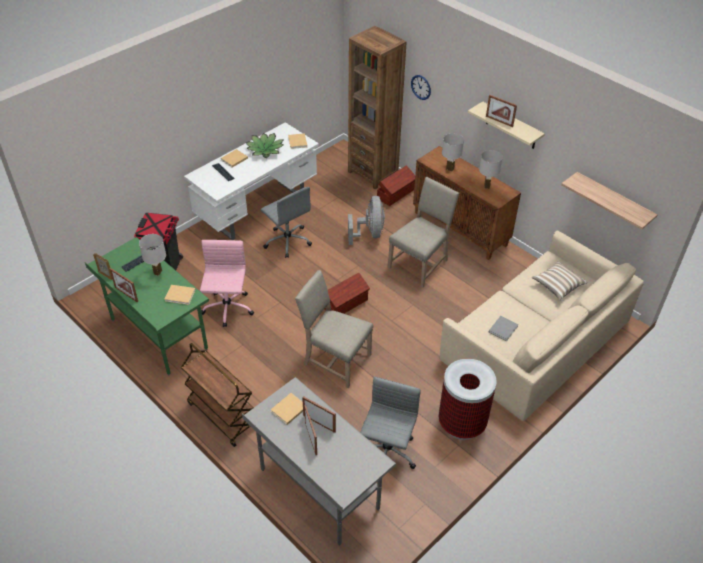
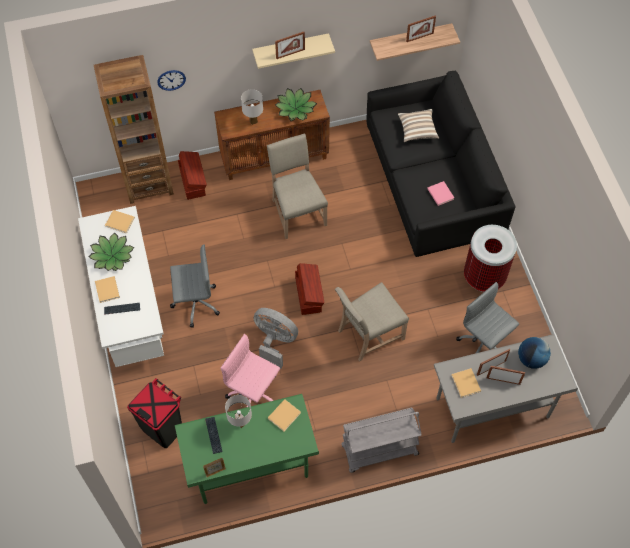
camera: 60 degrees left, 15 degrees up
(126, 294) = (254, 462): picture frame -> picture frame (419, 37)
(221, 416) = (379, 451): brown cart -> grey cart
(351, 454) = (531, 359): none -> globe
(369, 234) = (232, 230): grey fan -> grey fan (275, 341)
(486, 186) = (295, 108): white table lamp -> potted plant
(503, 328) = (440, 193): grey book -> pink book
(535, 341) = (434, 180): beige sofa -> black sofa

